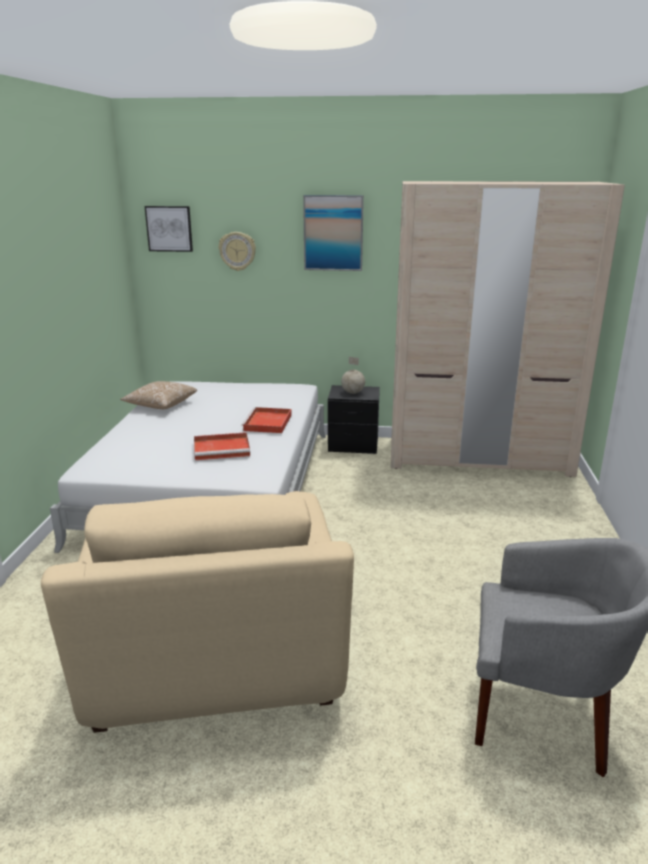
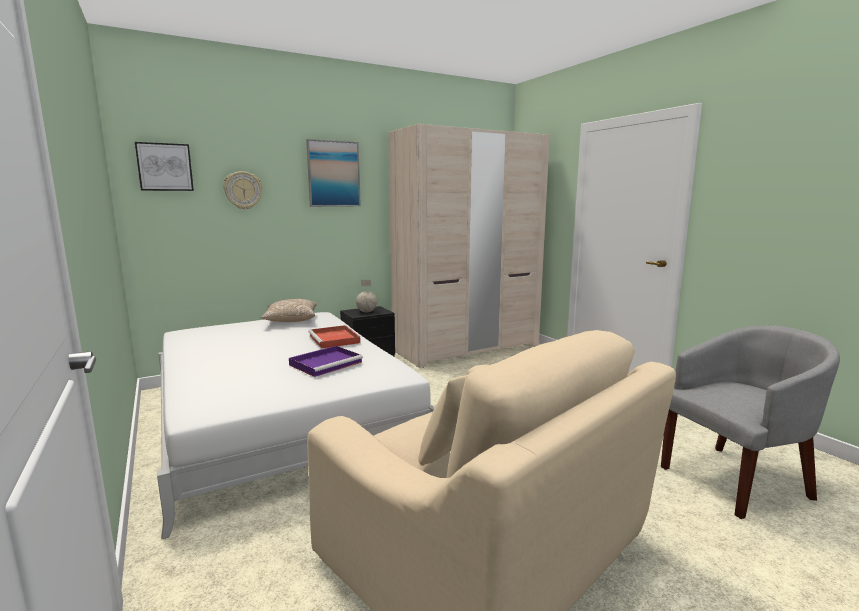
camera: 35 degrees left, 10 degrees down
(160, 405) = (196, 347): pillow -> pillow (291, 320)
(223, 449) = (327, 363): red tray -> purple tray

